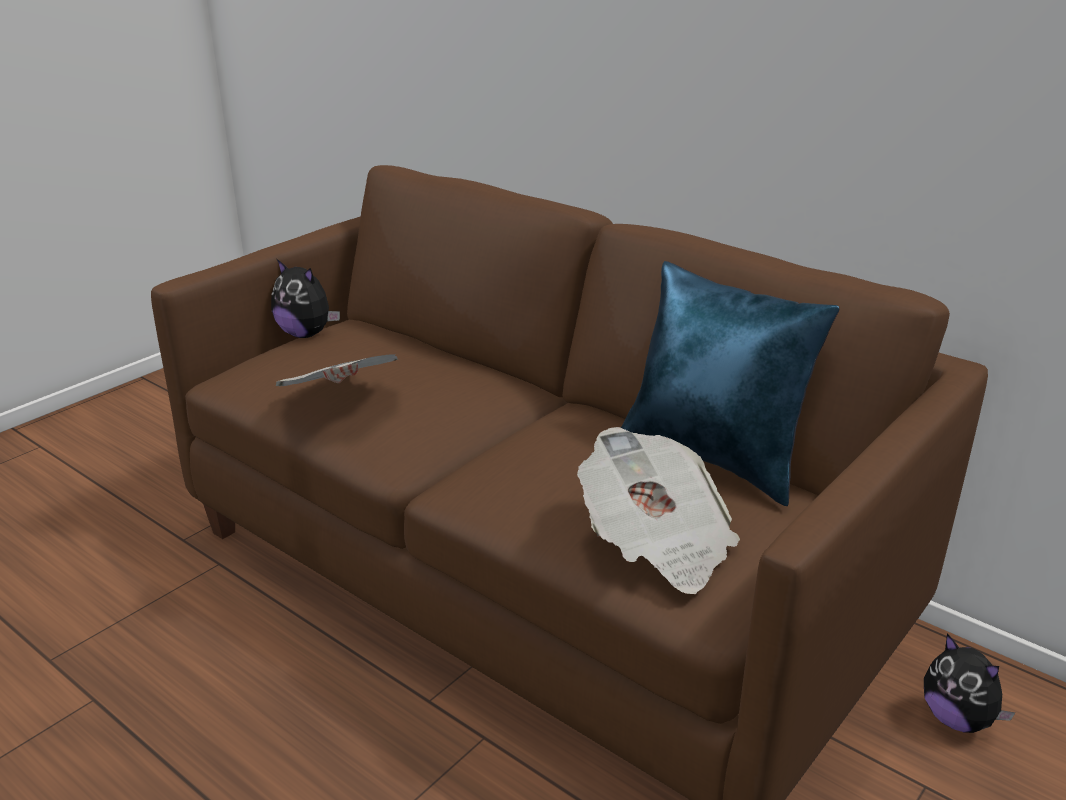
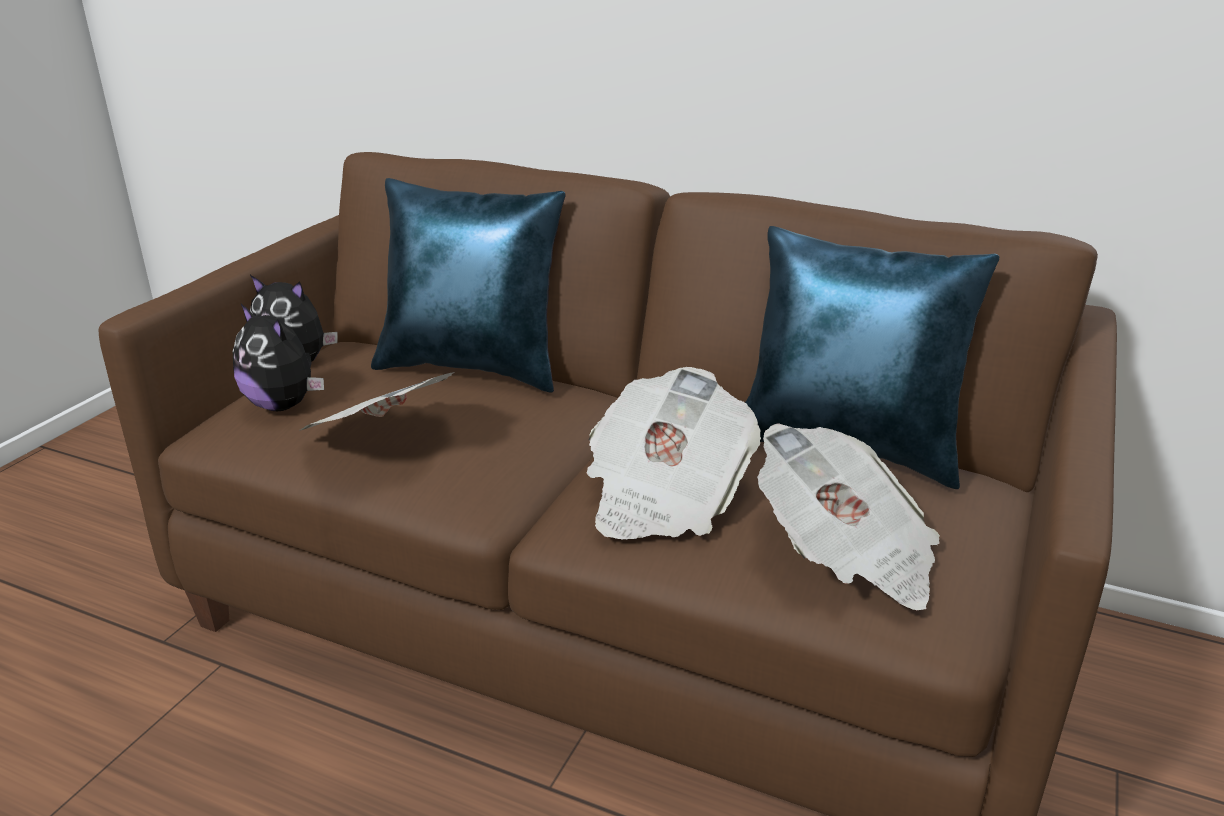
camera: 15 degrees left, 0 degrees up
(441, 353) = (474, 367): none -> blue pillow
(536, 475) = (663, 496): none -> newspaper
(957, 719) = (1111, 689): plush toy -> plush toy (284, 405)

